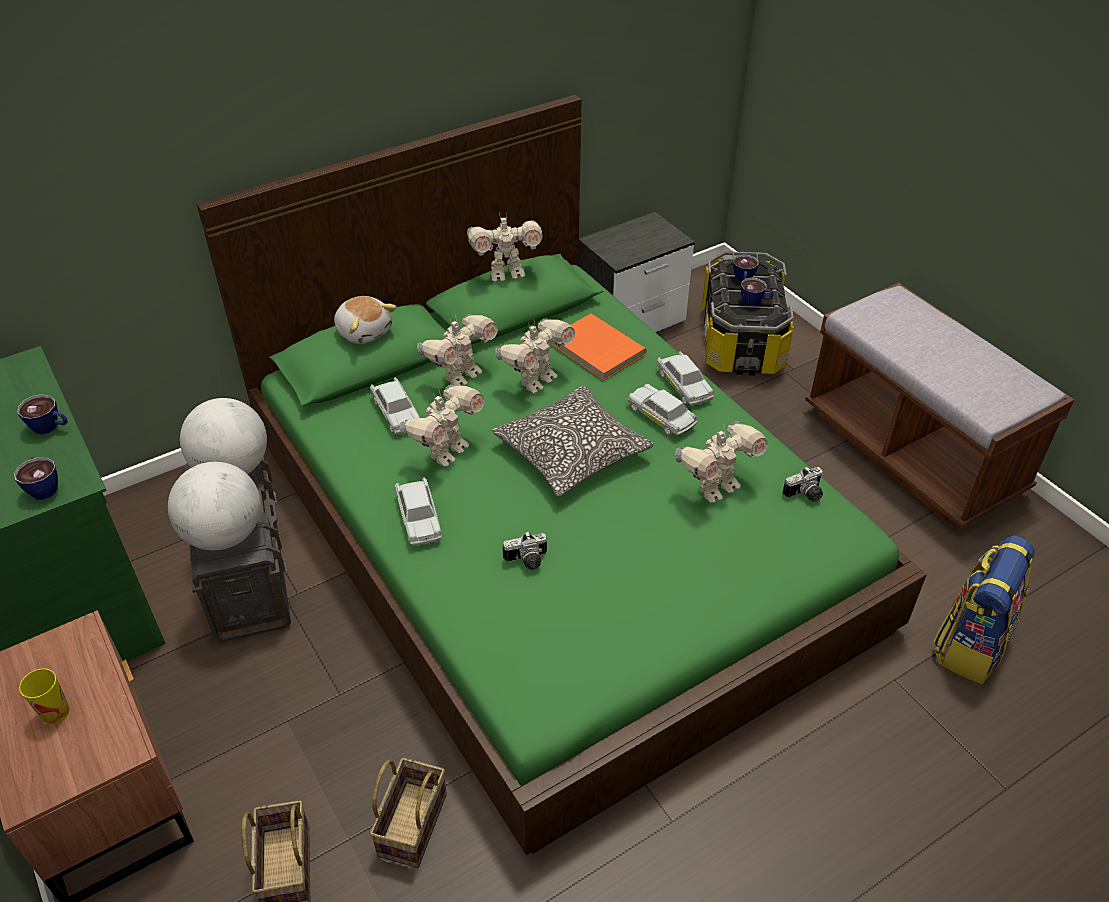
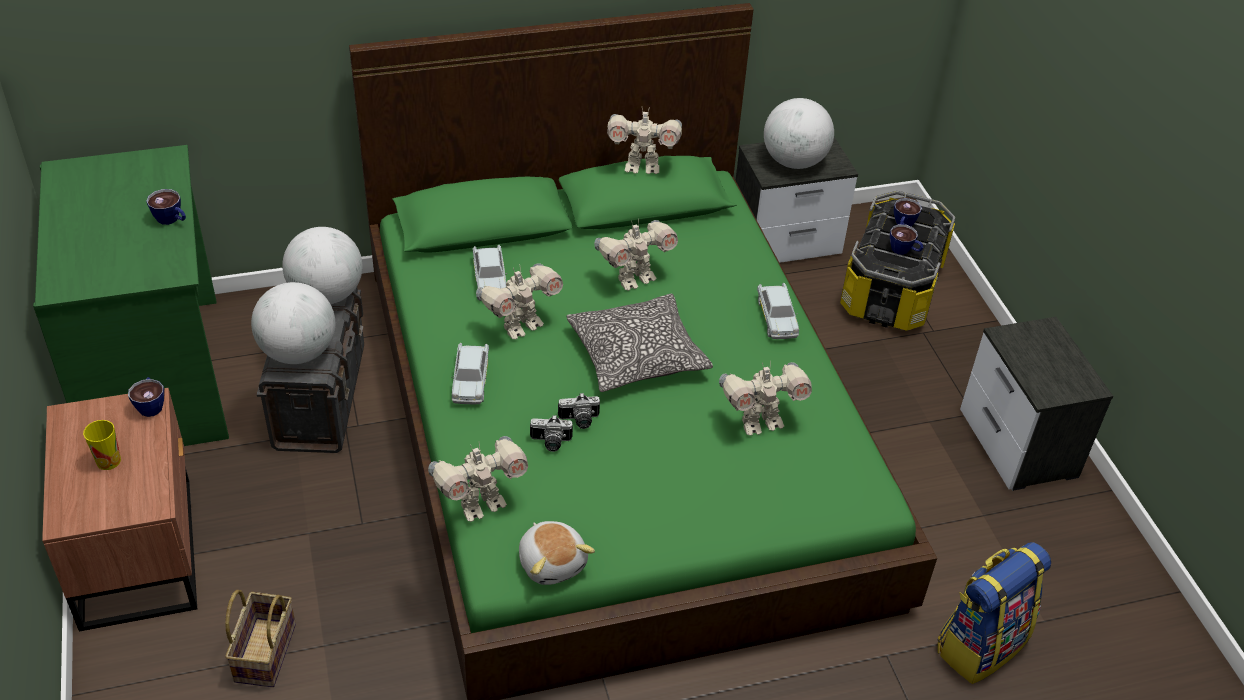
camera: 15 degrees right, 0 degrees up
(43, 487) = (149, 270): cup -> cup (151, 405)
(364, 331) = (484, 194): plush toy -> plush toy (552, 562)
(411, 822) = (383, 647): basket -> none
(461, 376) = (565, 258): toy robot -> toy robot (481, 504)
(596, 350) = (706, 262): orange book -> none
(634, 242) = (794, 161): none -> globe
(661, 417) = (739, 343): white toy car -> none
(805, 495) = (844, 451): camera -> camera (579, 421)
(912, 451) = (1018, 445): brown bench -> nightstand

